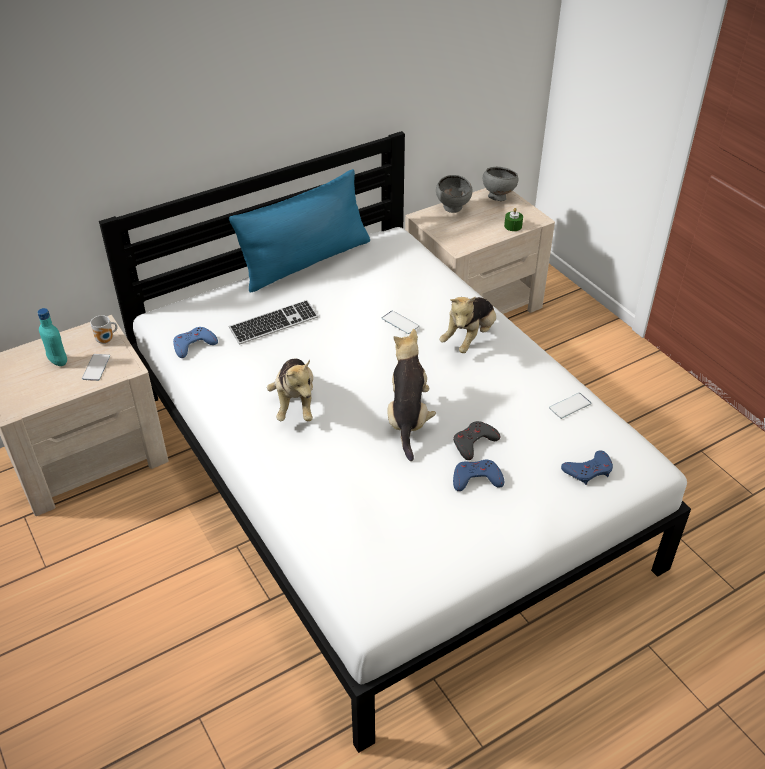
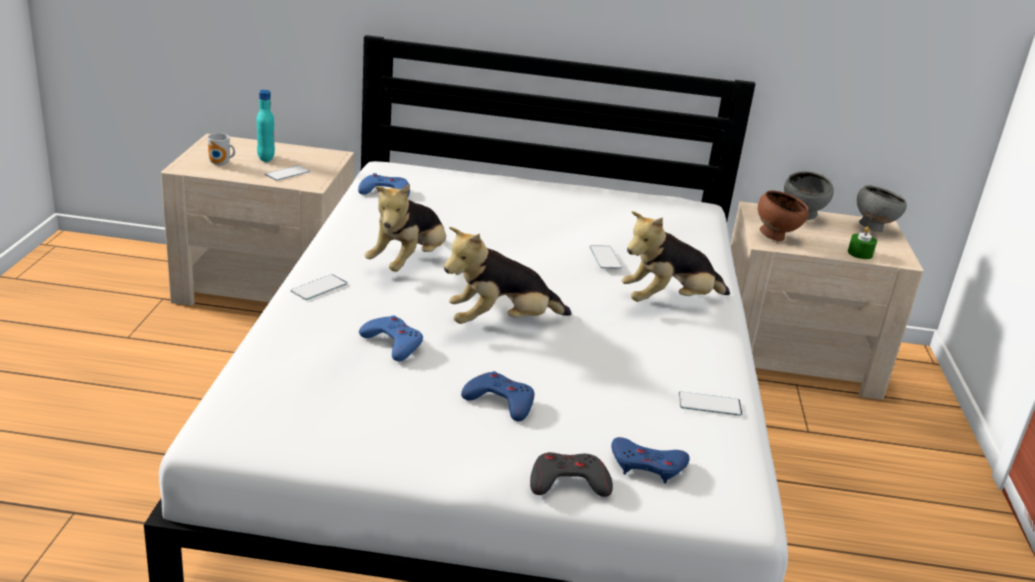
camera: 35 degrees right, 15 degrees down
(106, 340) = (323, 163): mug -> mug (220, 164)
(272, 463) = (319, 287): none -> phone
(274, 324) = (478, 209): keyboard -> none
(306, 262) = (578, 187): blue pillow -> none
(372, 477) = (393, 343): none -> blue game controller
(408, 419) = (501, 323): plush toy -> plush toy turned 150 degrees counterclockwise
(458, 239) = (775, 237): none -> brown bowl
(474, 443) = (544, 375): grey game controller -> grey game controller (568, 482)

